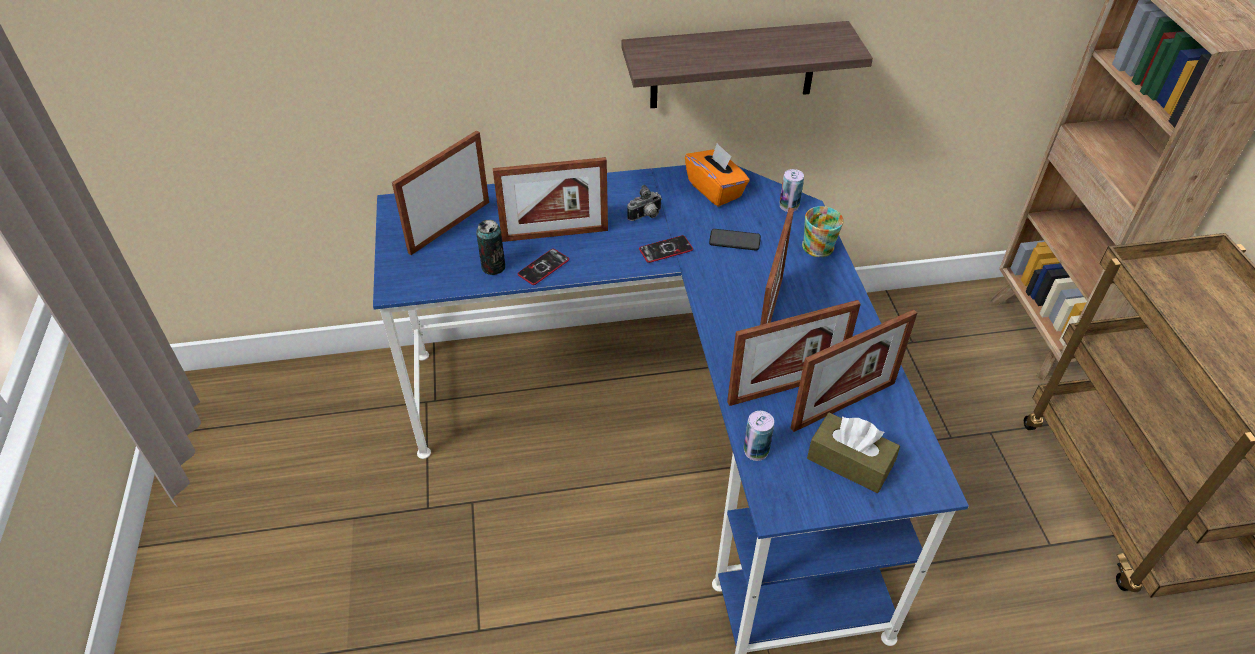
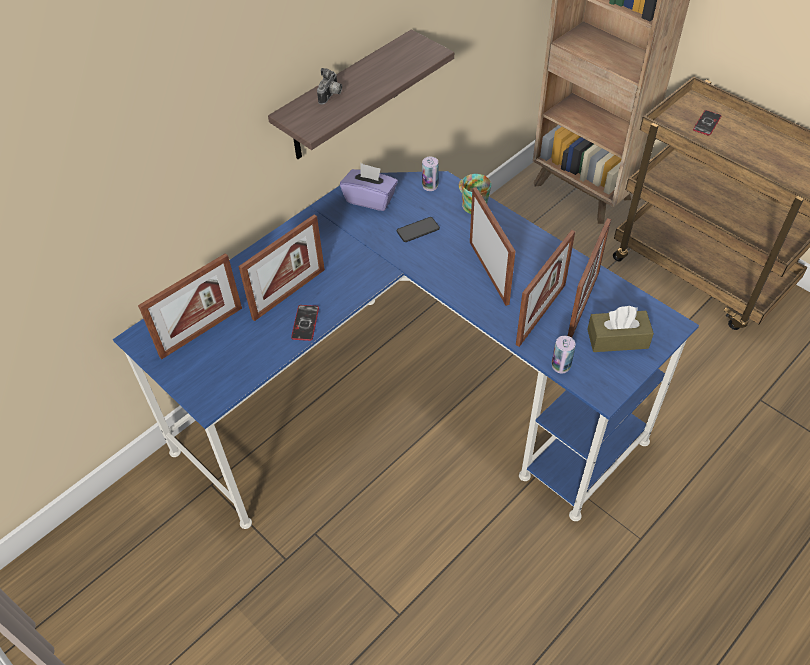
camera: 35 degrees left, 5 degrees up
(449, 227) = (201, 332): picture frame -> picture frame turned 135 degrees counterclockwise
(493, 267) = (267, 344): can -> none
(646, 216) = (341, 244): camera -> camera (331, 96)
(666, 250) = (378, 262): phone -> phone (707, 123)
(715, 189) = (370, 199): orange tissue box -> purple tissue box

